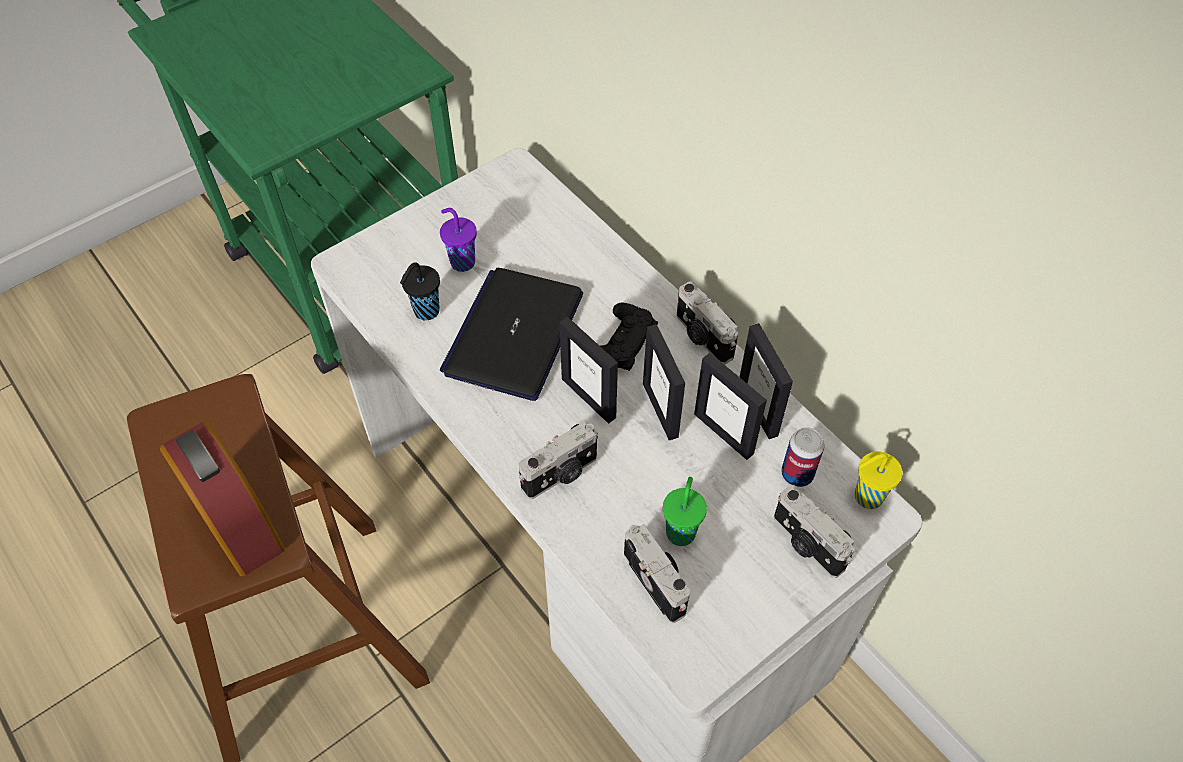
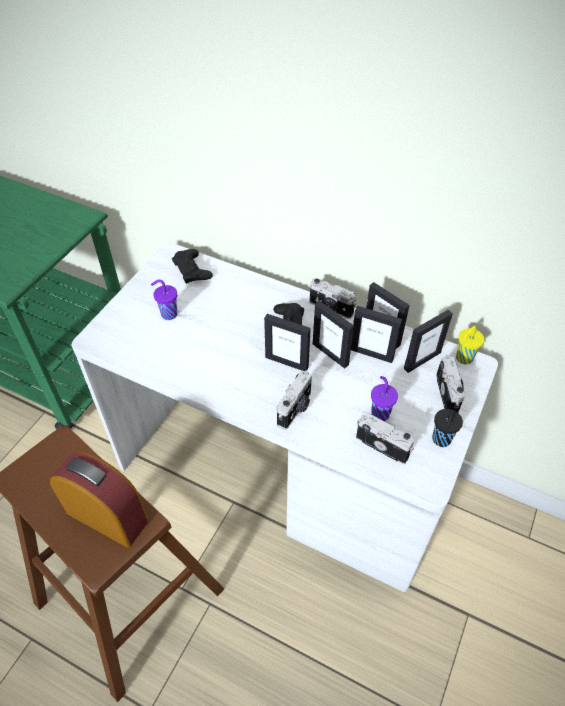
camera: 25 degrees left, 5 degrees down
(425, 312) = (162, 349): black cup -> black cup (441, 440)
(514, 334) = (223, 343): laptop -> none
(531, 203) = (192, 270): none -> black game controller
(681, 531) = (379, 413): green cup -> purple cup
(797, 474) = (422, 360): can -> picture frame
(806, 544) = (448, 394): camera -> camera turned 120 degrees counterclockwise

